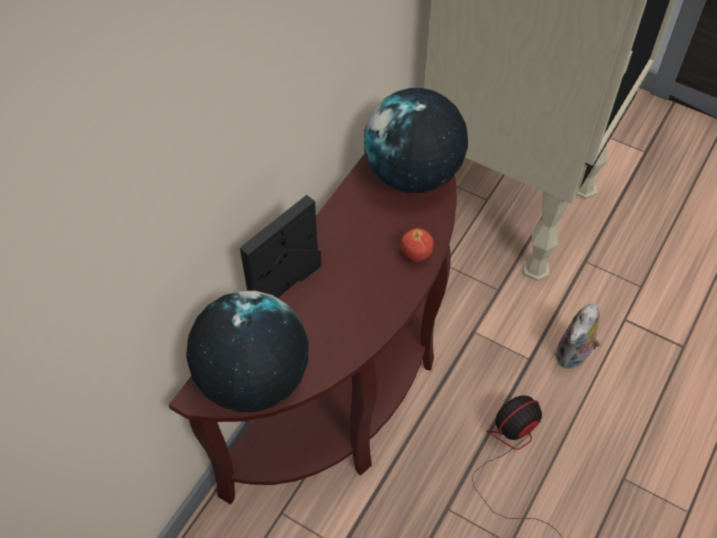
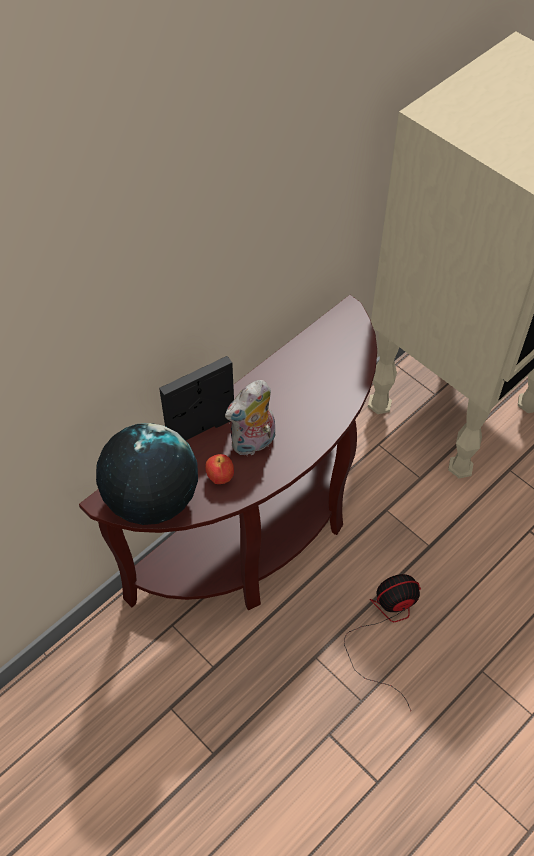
camera: 15 degrees right, 0 degrees up
(413, 174) = (339, 357): globe -> none
(415, 255) = (319, 427): apple -> apple (220, 477)
(574, 356) = (471, 552): plush toy -> plush toy (253, 443)

